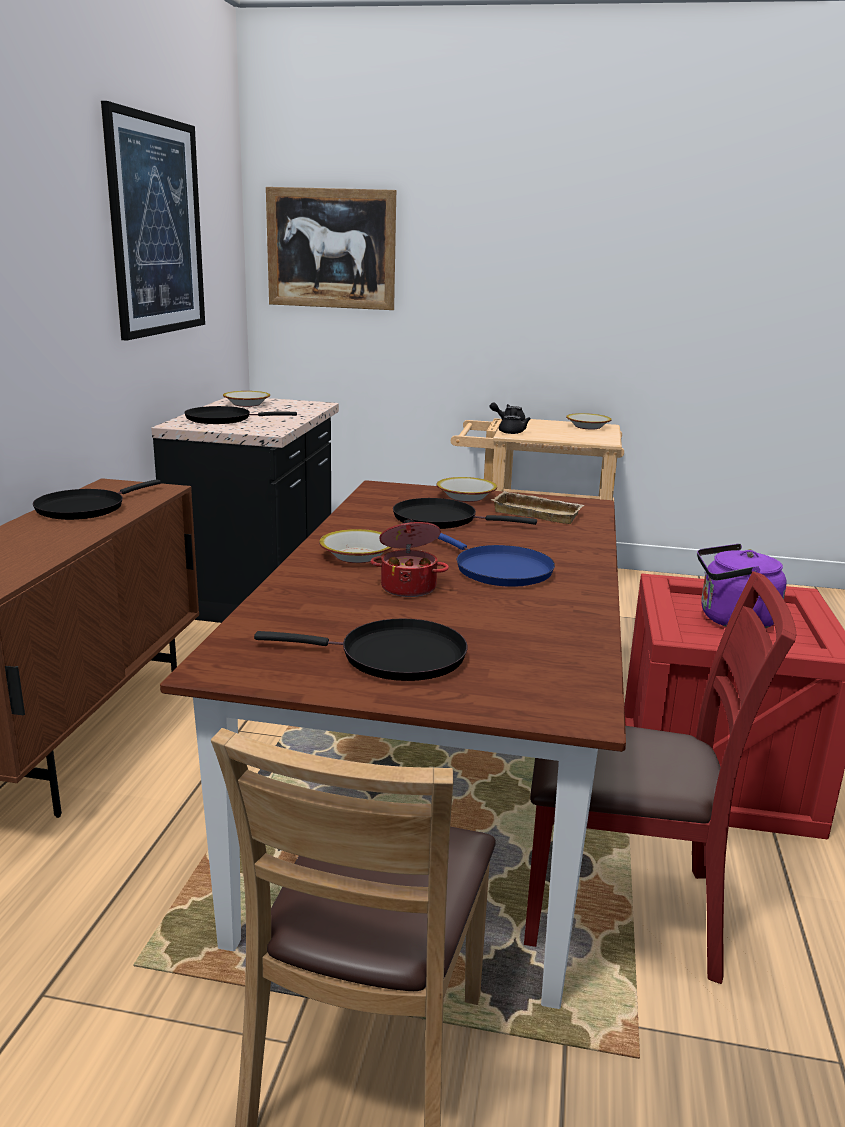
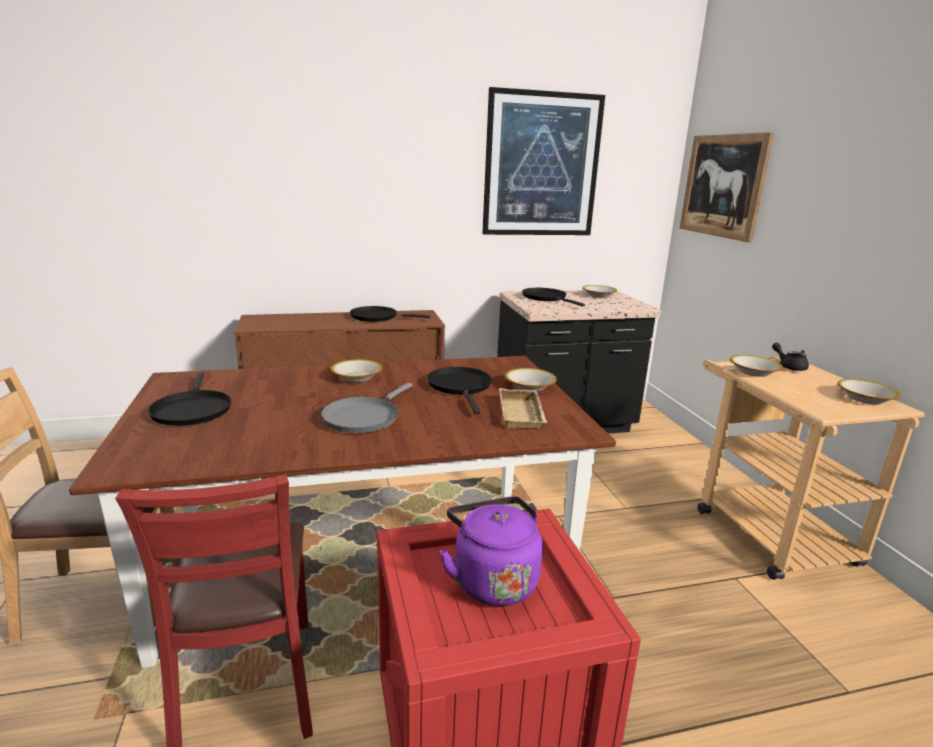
camera: 65 degrees right, 0 degrees up
(409, 587) = (309, 397): cooking pot -> none
(498, 570) = (363, 417): blue frying pan -> grey frying pan
(512, 431) = (753, 372): black teapot -> bowl

